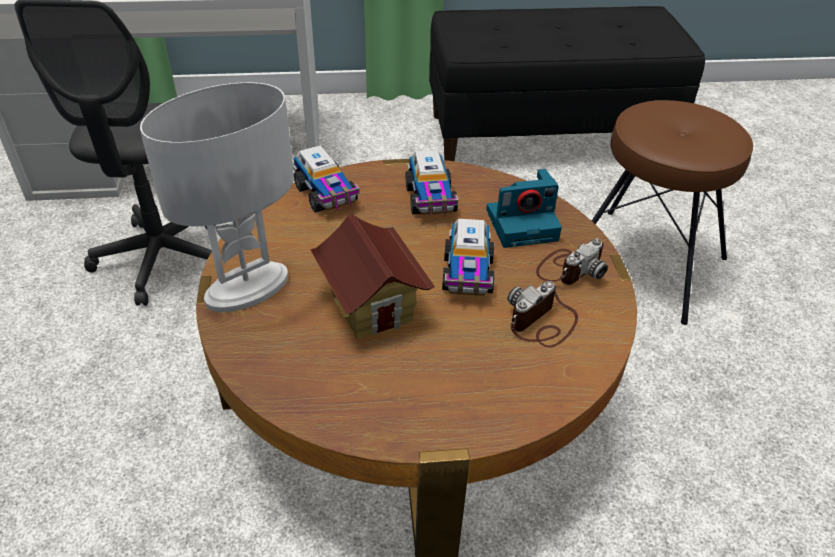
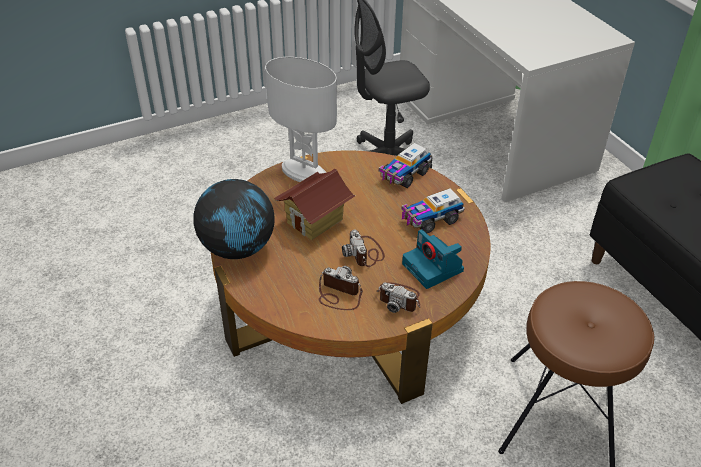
camera: 70 degrees right, 0 degrees up
(386, 416) = (238, 248): none -> globe
(467, 275) = (365, 253): toy truck -> camera

